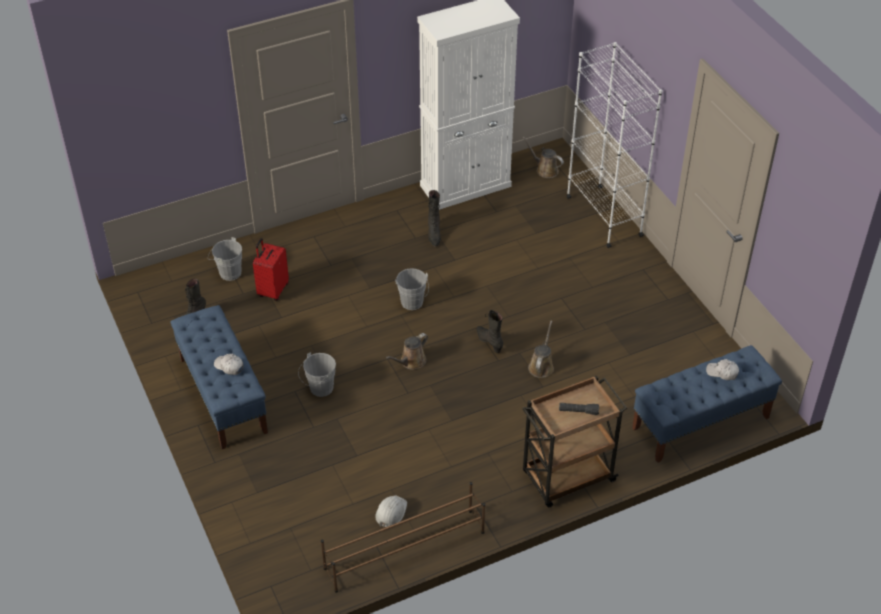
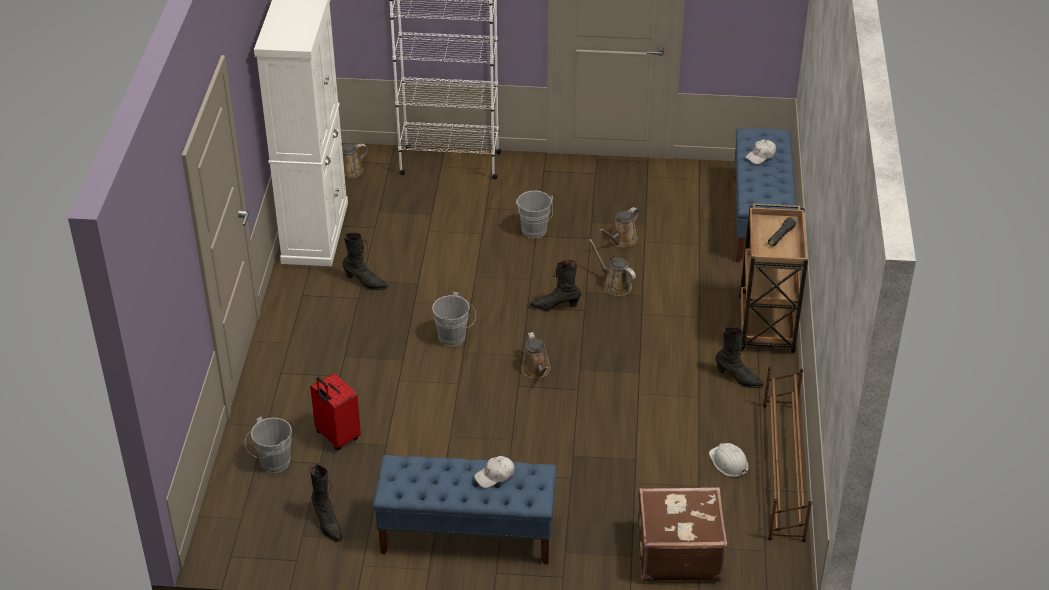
camera: 60 degrees left, 5 degrees down
(276, 517) = (677, 552): none -> brown suitcase
(319, 389) = (520, 453): grey bucket -> grey bucket (534, 232)
(490, 483) = (738, 378): none -> black boot
(598, 348) = (621, 240): none -> brown watering can

